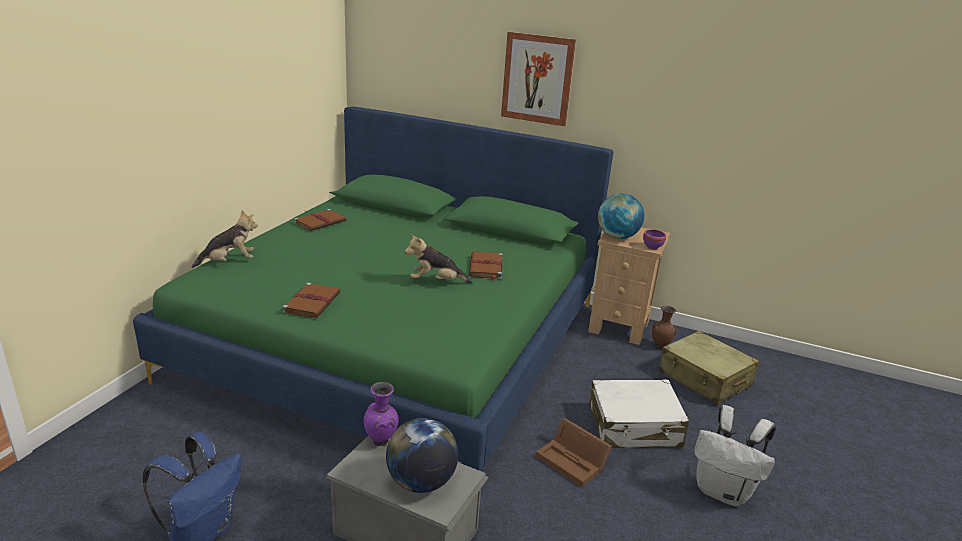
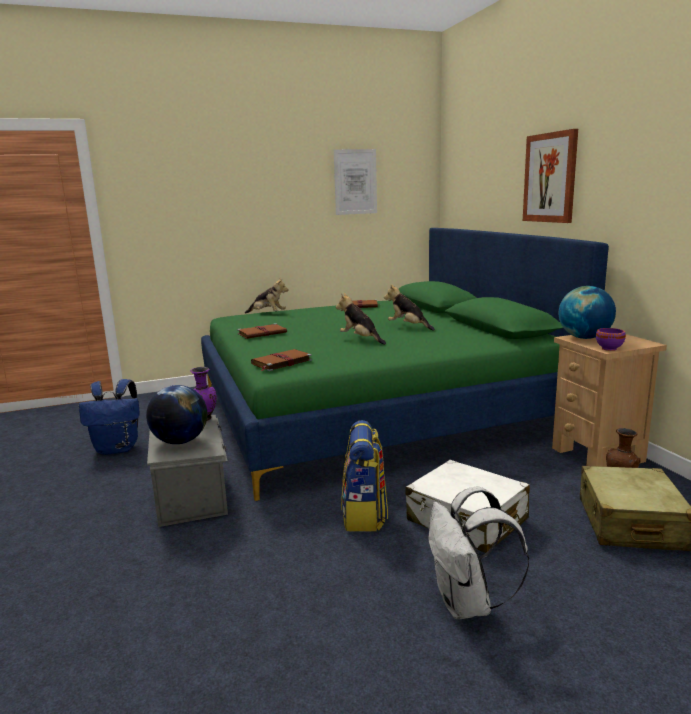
camera: 50 degrees right, 10 degrees down
(277, 60) = (355, 182): none -> picture
(439, 248) = (408, 327): none -> plush toy
(486, 267) = (417, 340): brown book -> brown book (281, 362)
(573, 461) = (364, 515): brown storage box -> backpack

